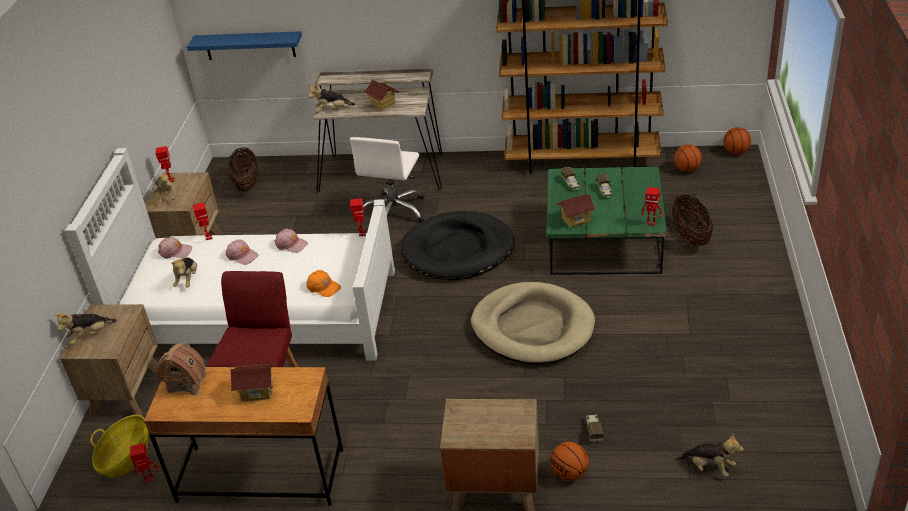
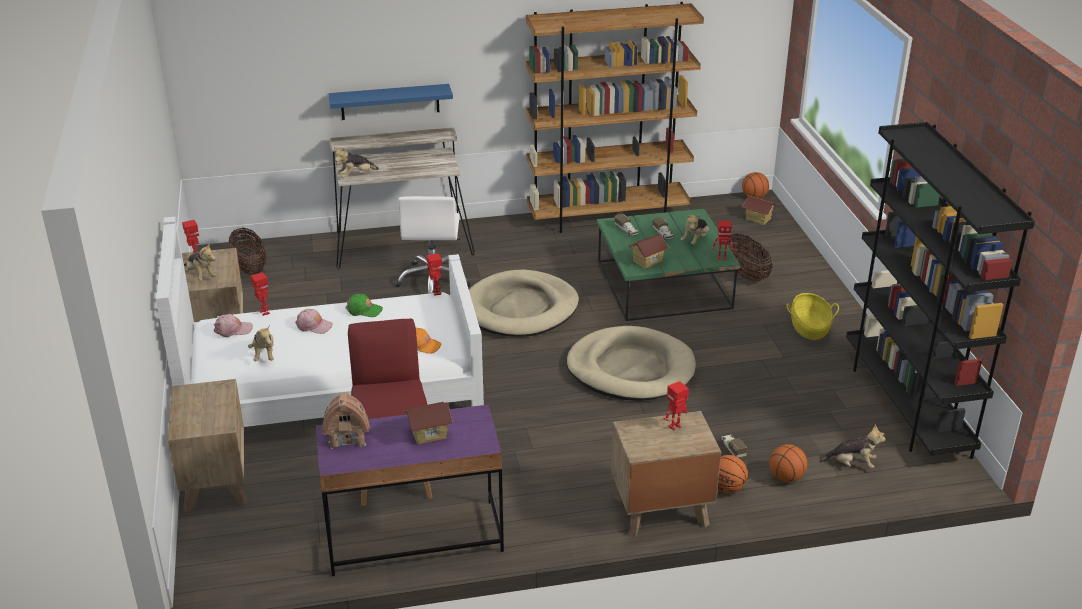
camera: 20 degrees left, 5 degrees down
(89, 336) = (190, 415): plush toy -> plush toy (695, 240)
(126, 458) = (251, 544): basket -> basket (809, 328)
(149, 480) = (290, 560): toy robot -> toy robot (675, 427)
(249, 45) = (251, 112): blue shelf -> blue shelf (390, 102)
(260, 475) = (414, 537): brown desk -> purple desk
(291, 244) = (363, 310): pink cap -> green cap
(382, 104) = (409, 167): toy house -> toy house (758, 219)
(458, 250) = (520, 309): black dog bed -> beige dog bed
(687, 169) = (714, 216): basketball -> basketball (786, 477)
(796, 408) = (906, 406): none -> black bookcase

